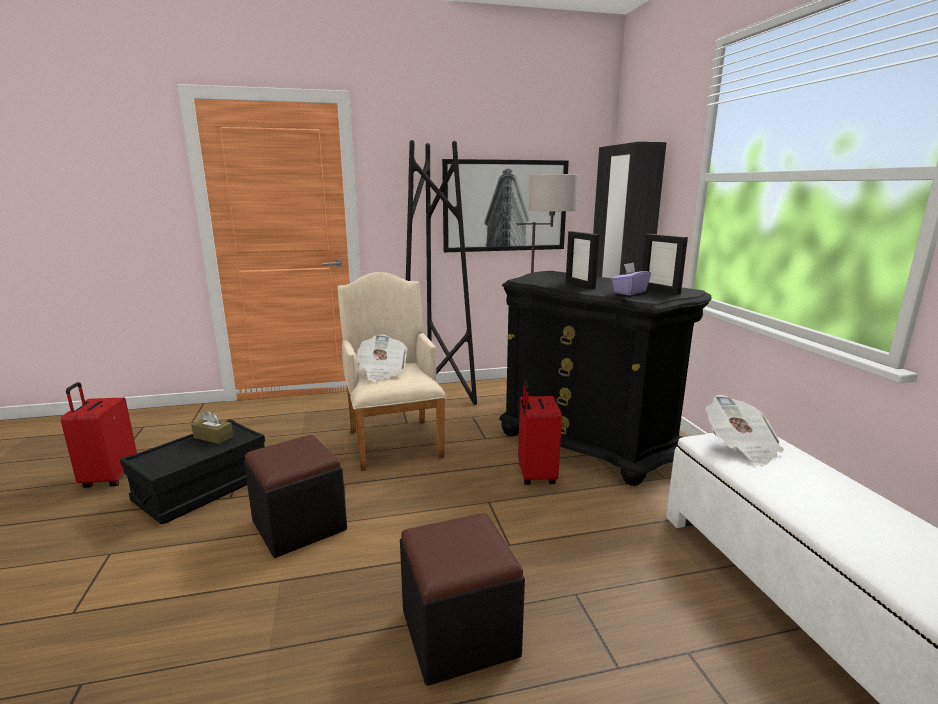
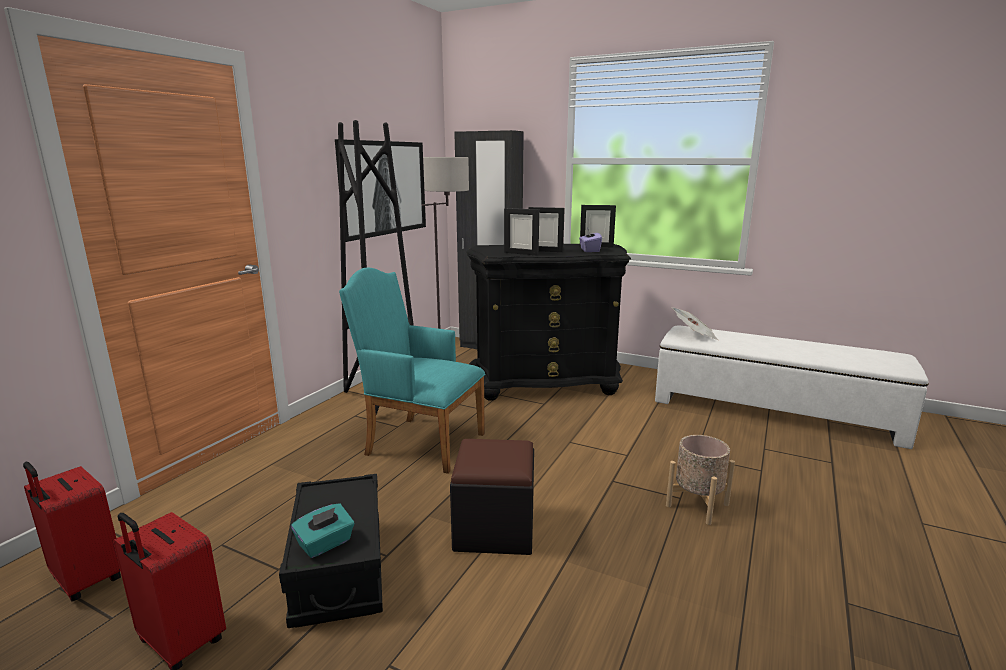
camera: 50 degrees left, 0 degrees up
(160, 457) = (325, 544): none -> turquoise tissue box
(213, 437) = (328, 501): brown tissue box -> none
(381, 371) = (419, 370): newspaper -> none
(394, 440) = (419, 442): beige armchair -> turquoise armchair
(459, 633) = (697, 505): black ottoman -> beige planter
(535, 475) = (559, 414): red suitcase -> red suitcase (85, 580)
(546, 283) = (521, 253): none -> picture frame

